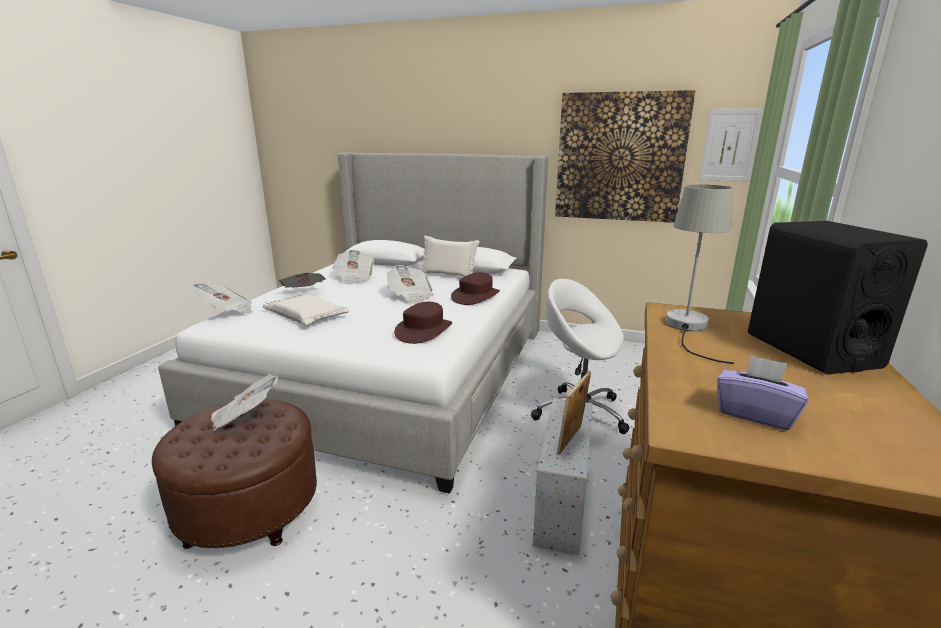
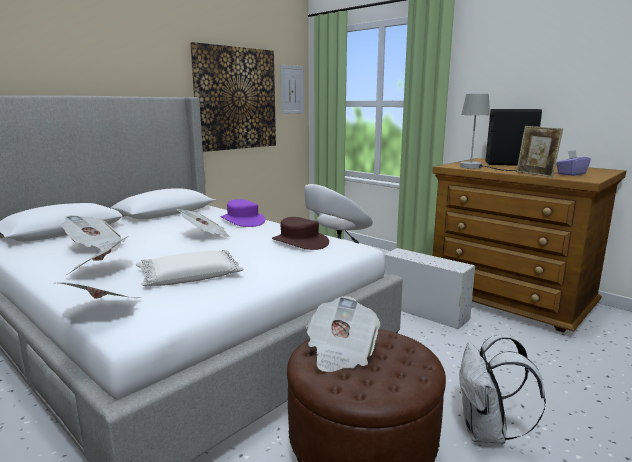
camera: 65 degrees left, 5 degrees down
(287, 602) = (487, 432): none -> white backpack
(448, 276) = (169, 220): white pillow -> none
(476, 296) = (243, 220): brown hat -> purple hat
(571, 441) = (437, 260): picture frame -> picture frame (535, 174)

